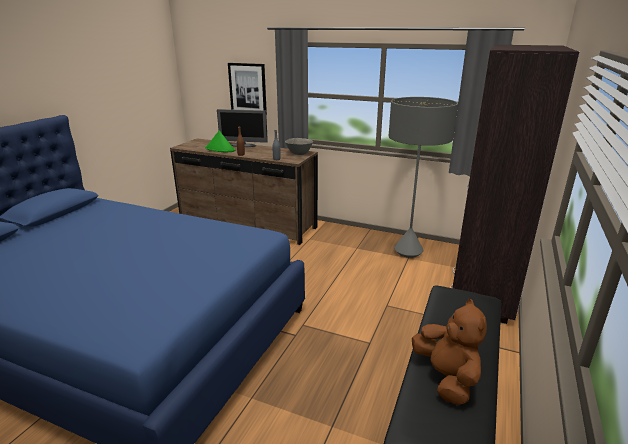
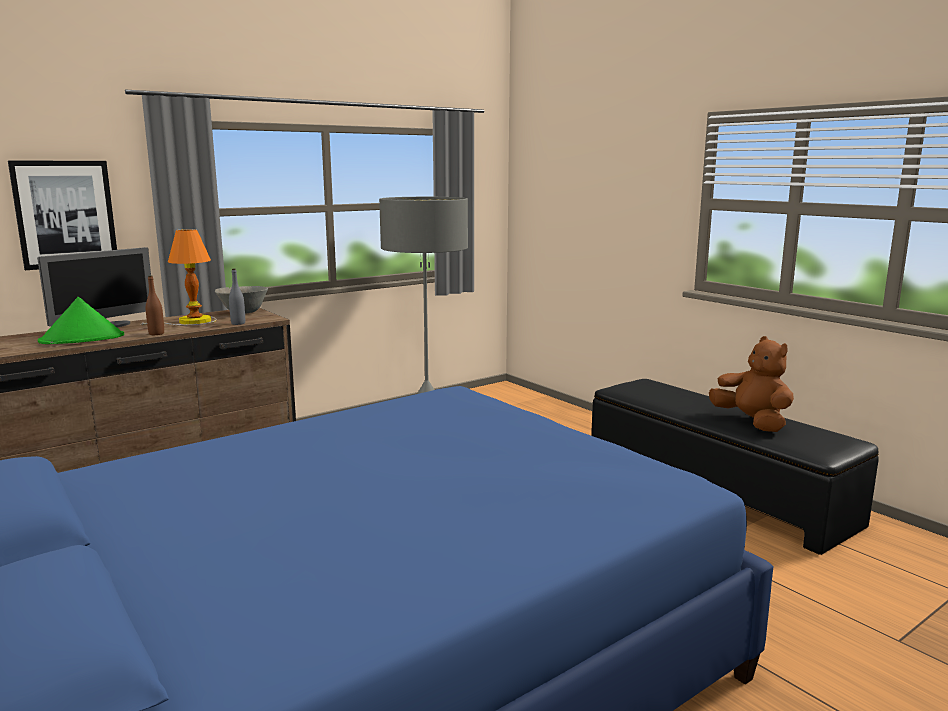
camera: 60 degrees left, 10 degrees down
(269, 152) = (191, 322): none -> table lamp
(446, 378) = (752, 422): brown plush toy -> brown plush toy turned 45 degrees clockwise
(483, 289) = (547, 412): brown wardrobe -> none

